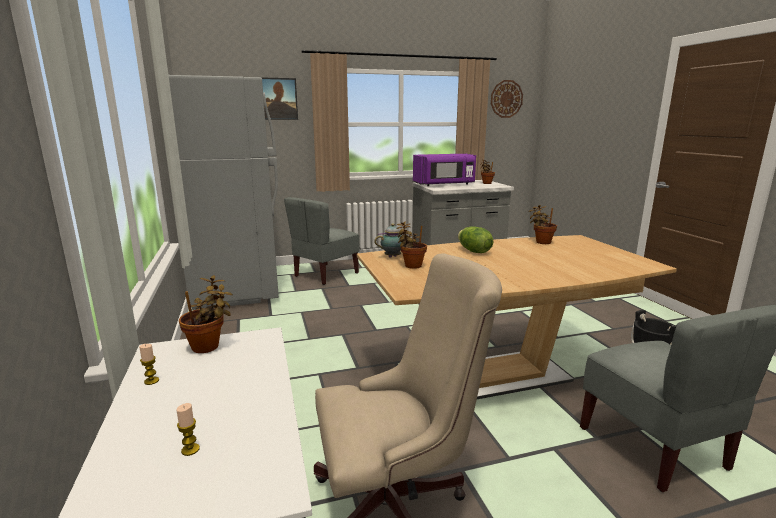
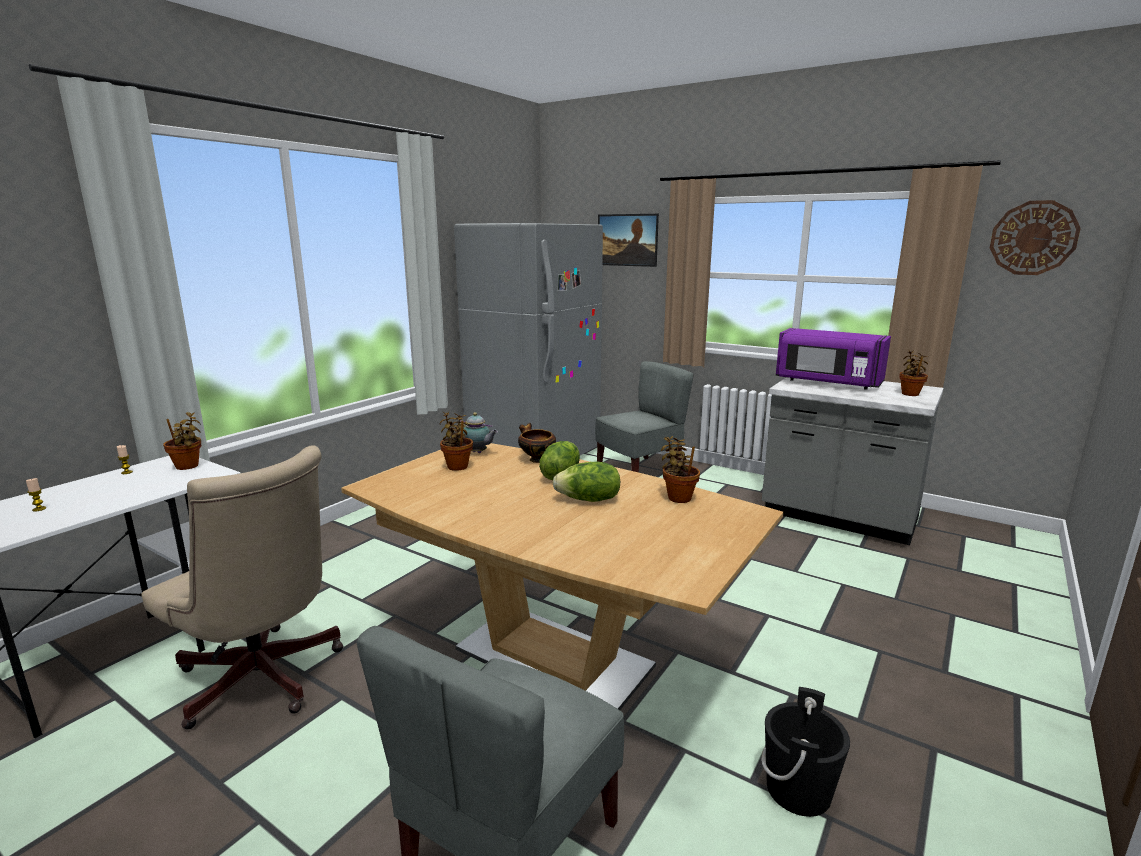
camera: 50 degrees right, 0 degrees up
(325, 274) = (639, 471): grey chair -> grey chair turned 150 degrees clockwise
(434, 249) = (536, 459): none -> bowl
(522, 255) = (589, 500): none -> lettuce

